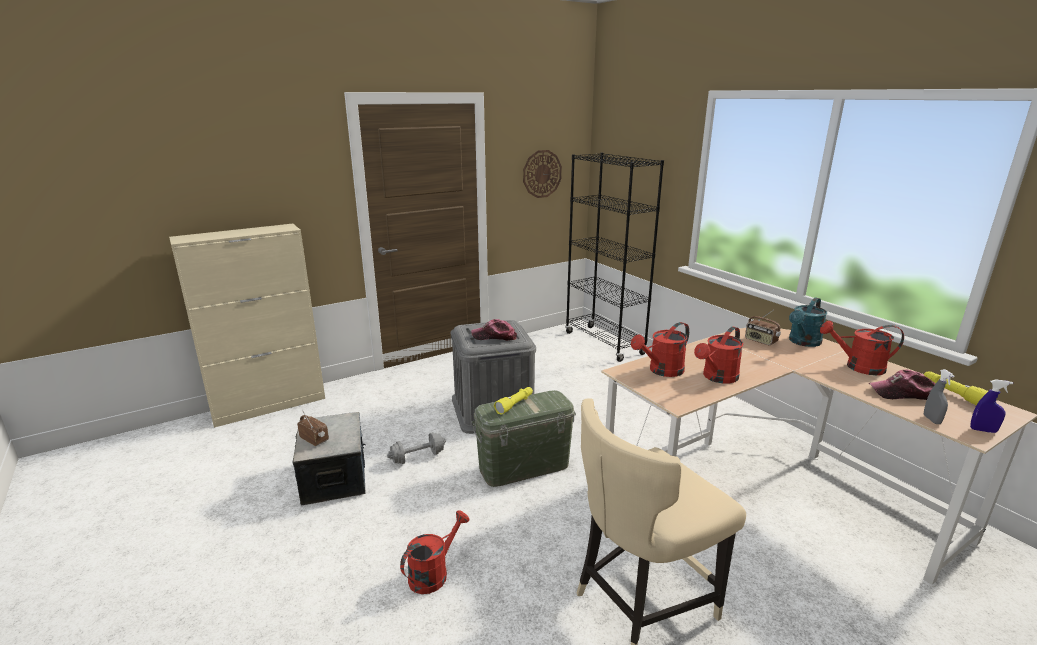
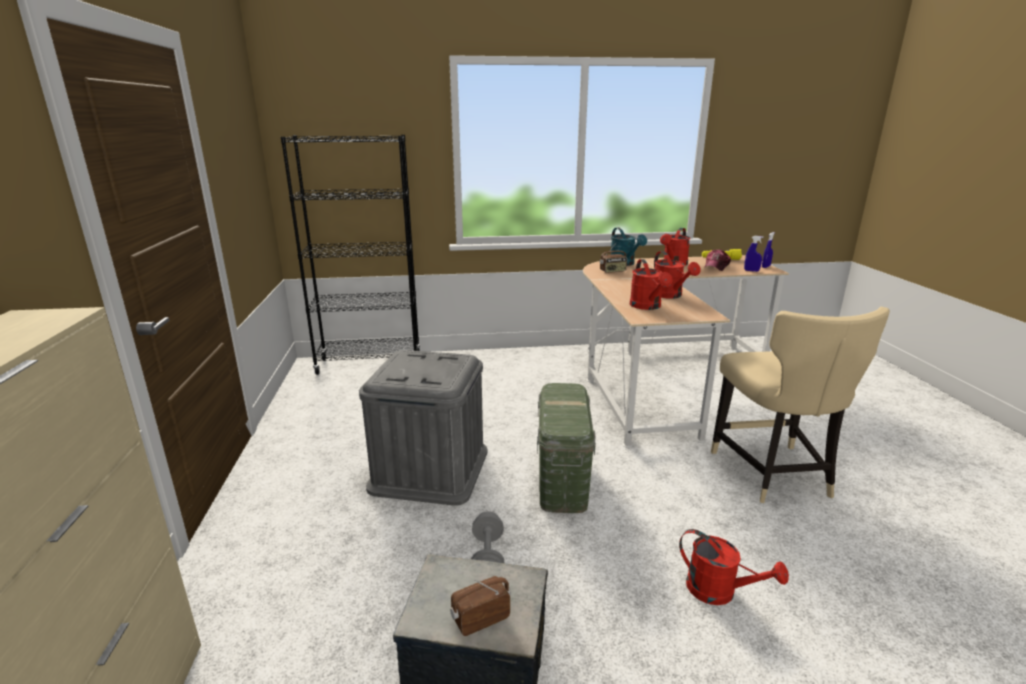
camera: 65 degrees left, 0 degrees up
(433, 573) = (719, 592): red watering can -> red watering can turned 150 degrees clockwise
(494, 336) = (437, 368): cap -> none
(515, 404) = (560, 411): yellow flashlight -> none
(542, 174) = (242, 168): wall clock -> none
(931, 420) = (751, 271): grey spray bottle -> blue spray bottle

